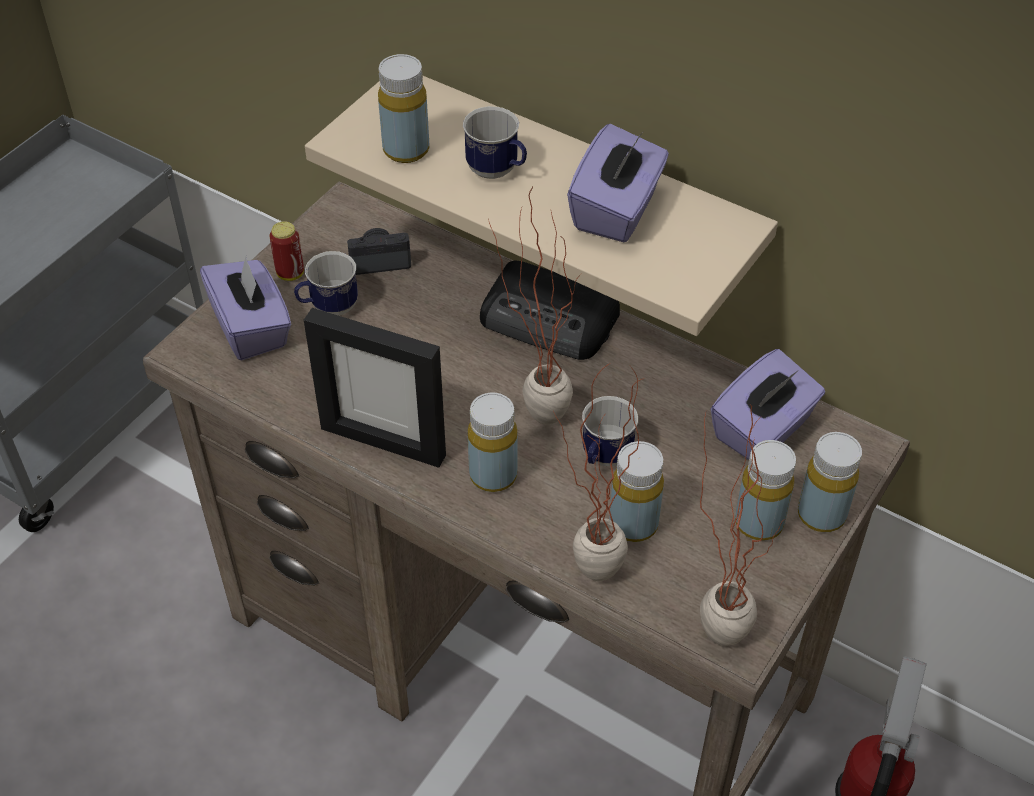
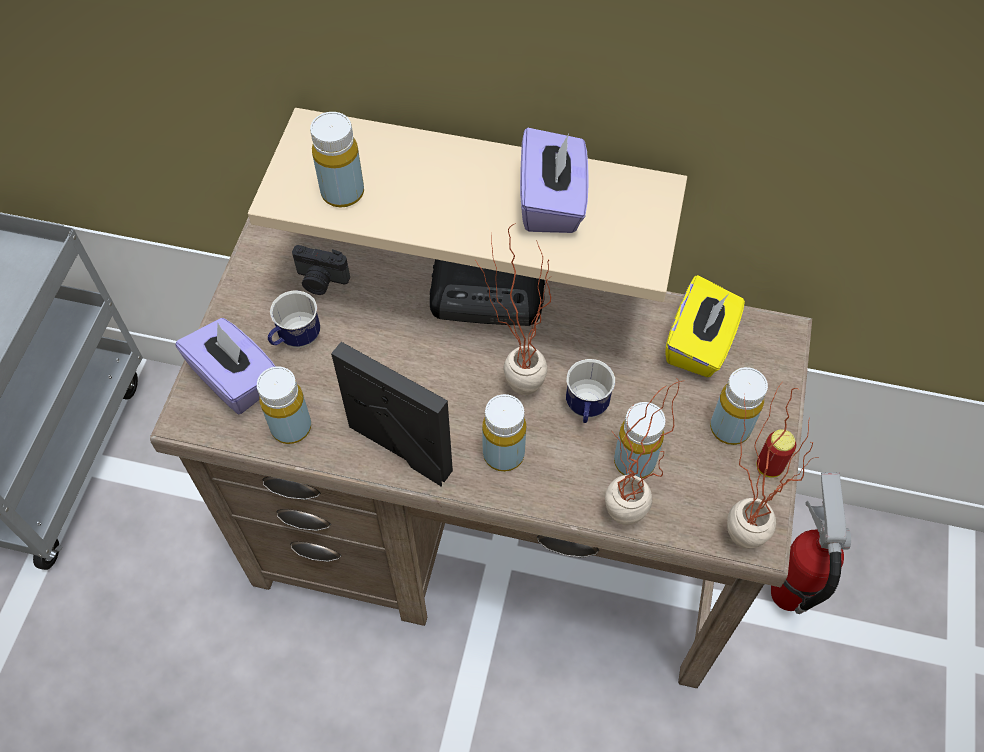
camera: 20 degrees left, 10 degrees up
(290, 273) = (247, 316): can -> can (769, 467)
(379, 261) = (320, 281): camera -> camera turned 135 degrees counterclockwise
(384, 440) = (398, 450): picture frame -> picture frame turned 150 degrees counterclockwise
(498, 172) = (434, 193): mug -> none
(763, 430) = (699, 344): purple tissue box -> yellow tissue box
(821, 514) = (773, 405): yellow bottle -> yellow bottle (291, 427)

